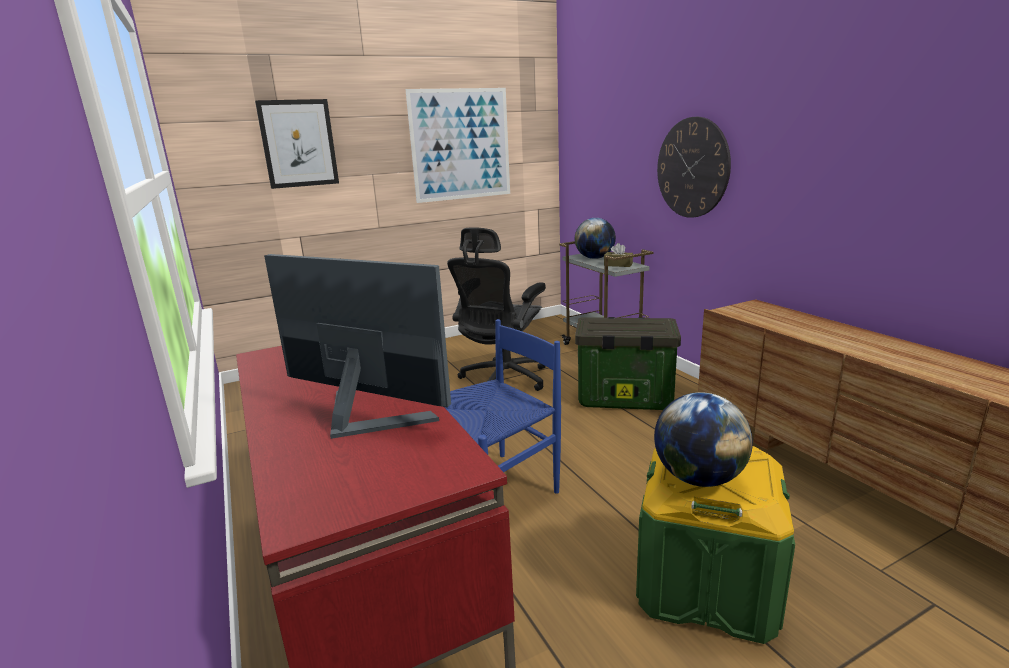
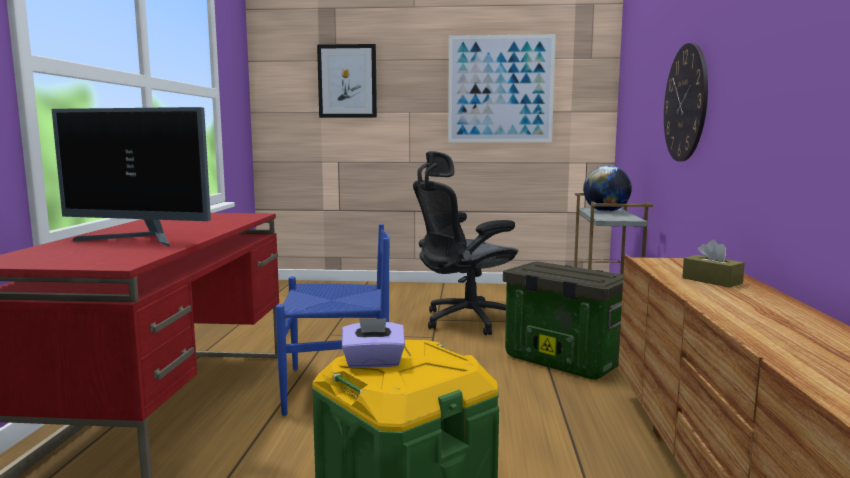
camera: 30 degrees right, 10 degrees down
(362, 418) = (140, 240): monitor -> monitor turned 135 degrees clockwise
(618, 265) = (616, 217): brown tissue box -> brown tissue box (711, 281)
(698, 478) = (373, 362): globe -> purple tissue box

